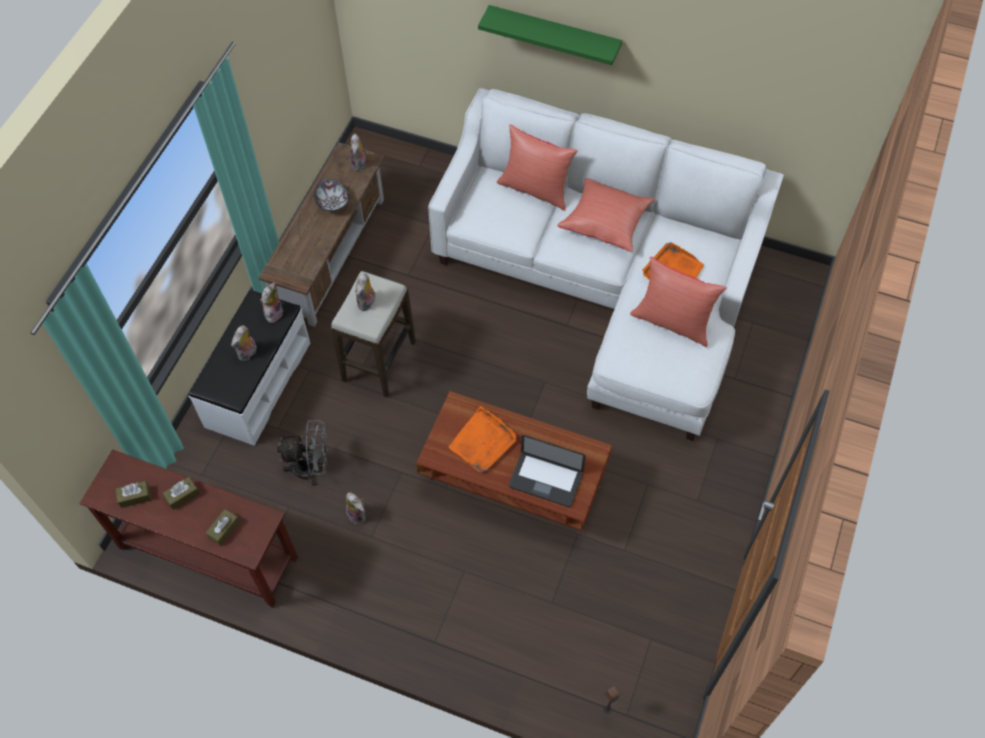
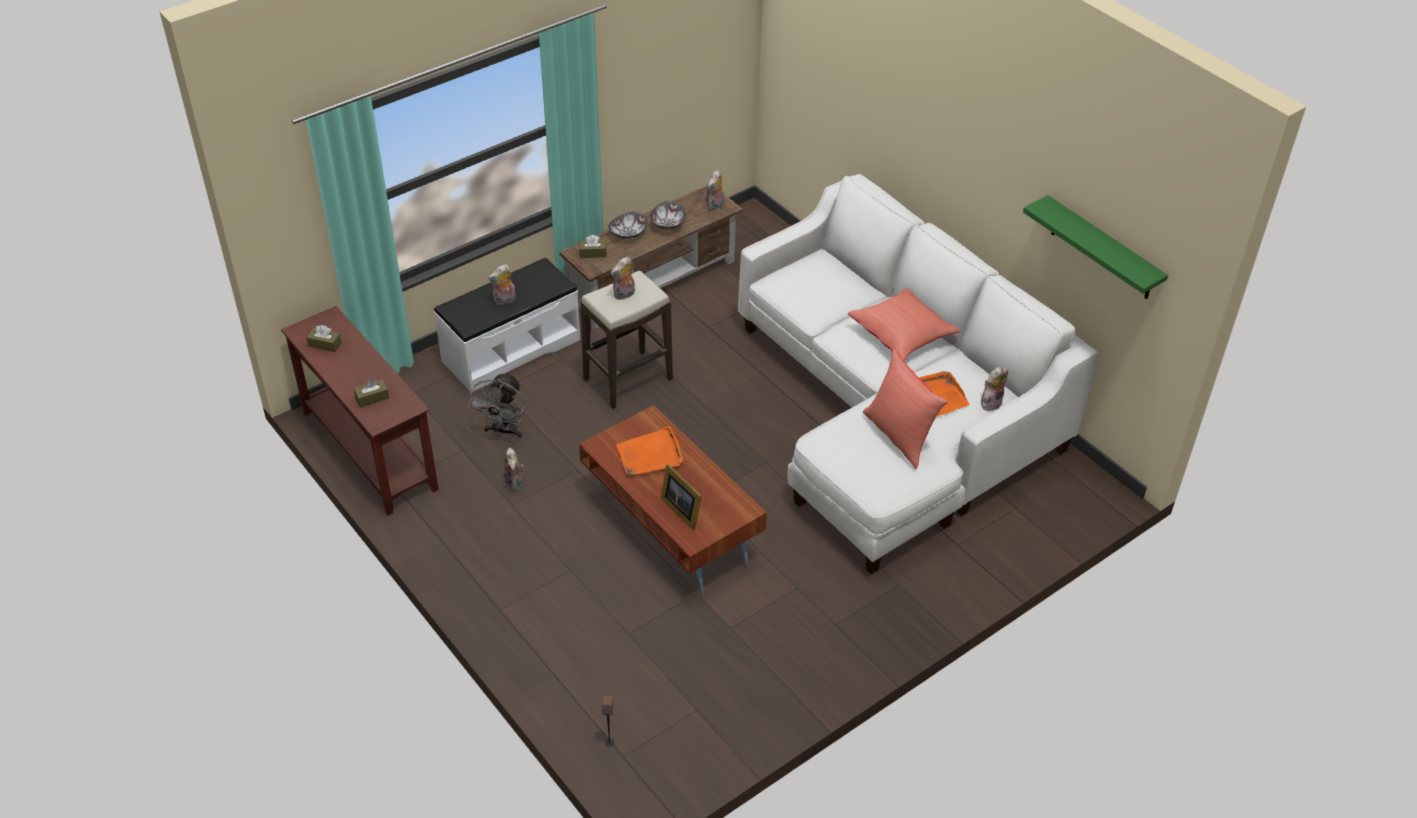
camera: 30 degrees right, 15 degrees down
(183, 496) = (361, 360): brown tissue box -> brown tissue box (593, 253)
(273, 312) = (550, 281): plush toy -> plush toy (990, 402)
(306, 229) = (628, 234): none -> bowl
(311, 468) = (504, 431): grey fan -> grey fan turned 75 degrees clockwise
(535, 189) = (858, 284): red pillow -> none
(545, 480) = (682, 509): laptop -> picture frame
(554, 35) = (922, 130): green shelf -> green shelf (1102, 249)

